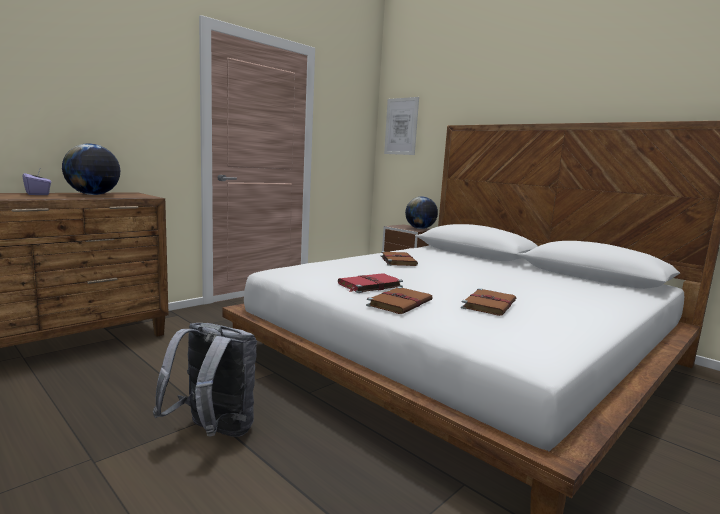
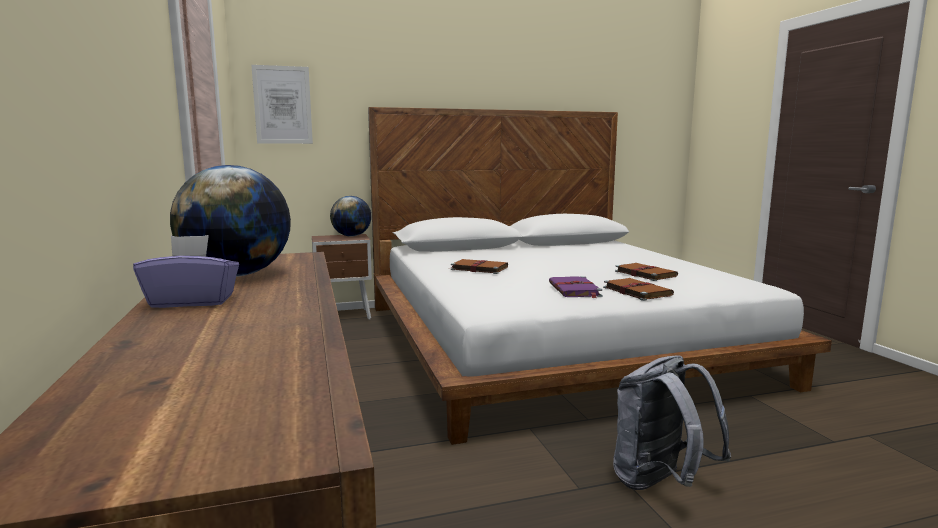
camera: 60 degrees left, 0 degrees up
(369, 285) = (574, 290): red book -> purple book

